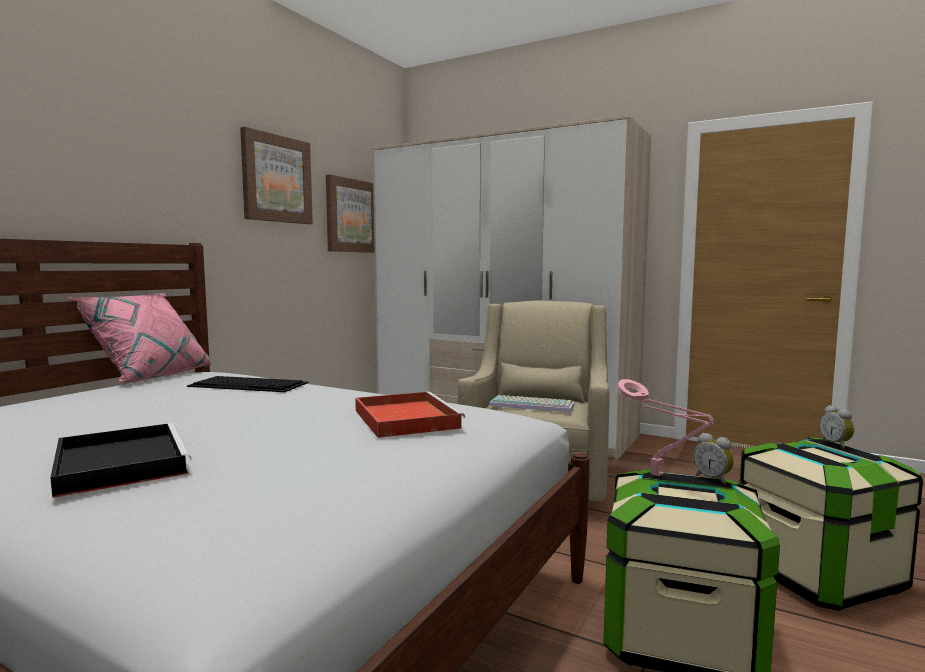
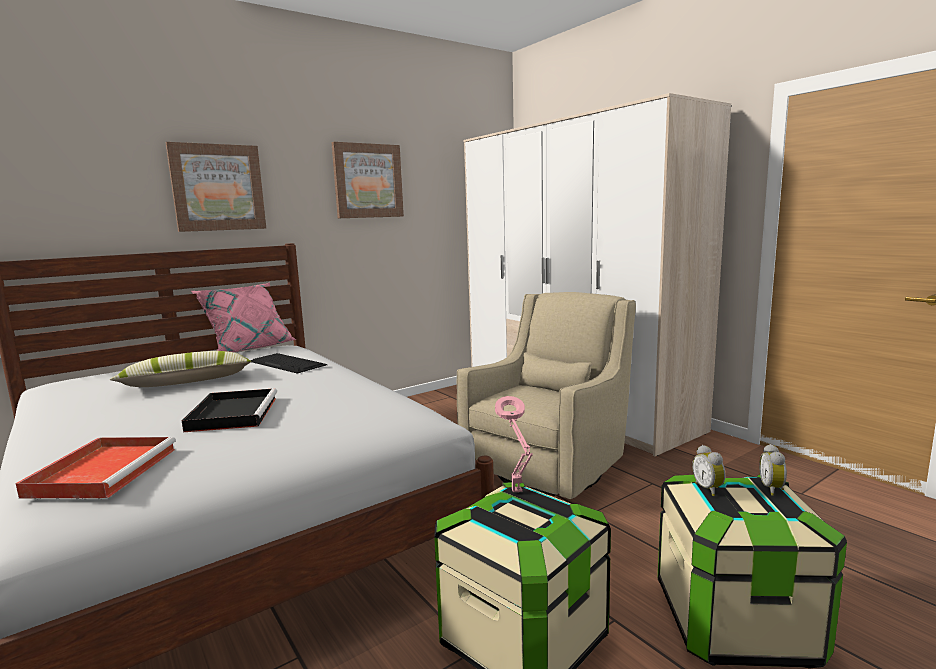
camera: 25 degrees right, 5 degrees up
(120, 463) = (114, 426): black tray -> black tray (233, 413)
(138, 411) = (187, 382): none -> pillow
(351, 216) = (448, 204): picture -> picture (218, 188)
(404, 418) = (328, 410): red tray -> red tray (104, 470)
(533, 405) = (526, 398): keyboard -> none
(713, 479) = (563, 505): alarm clock -> alarm clock (709, 489)

